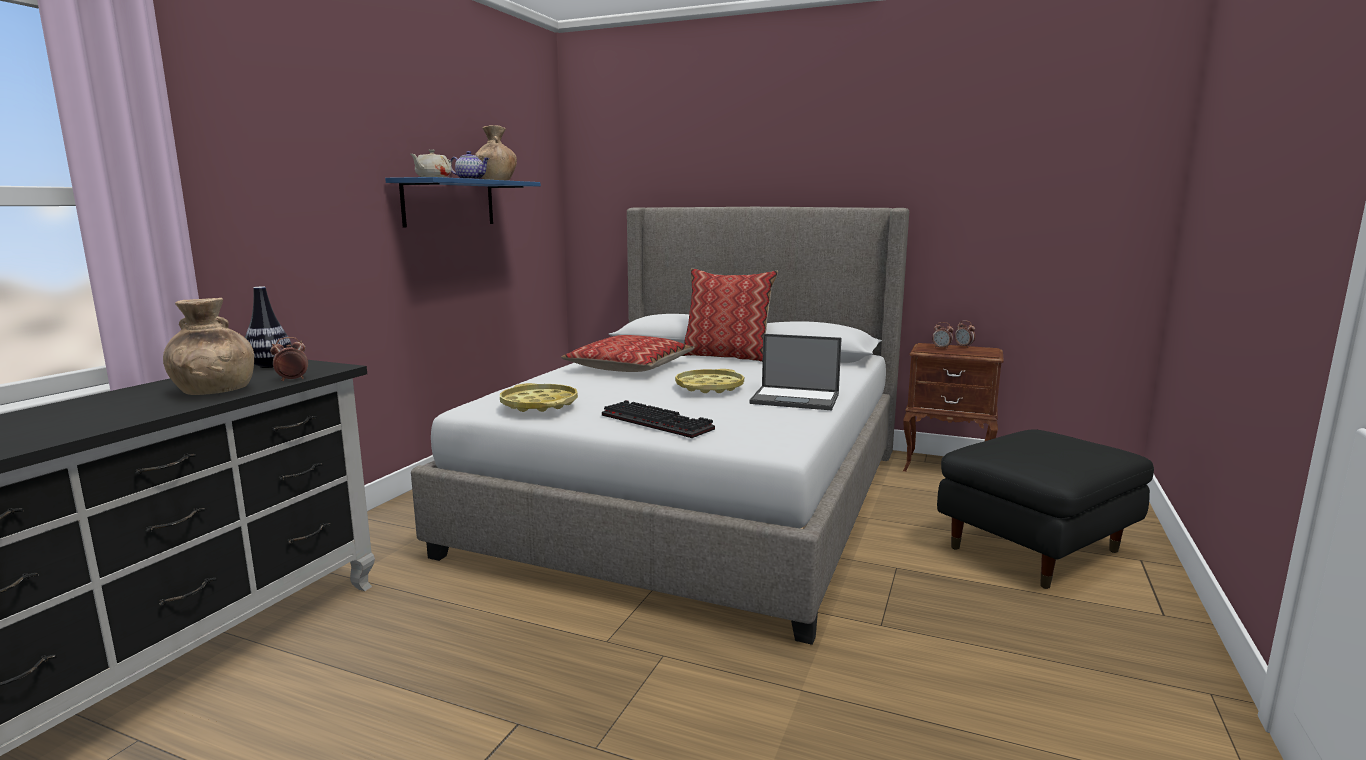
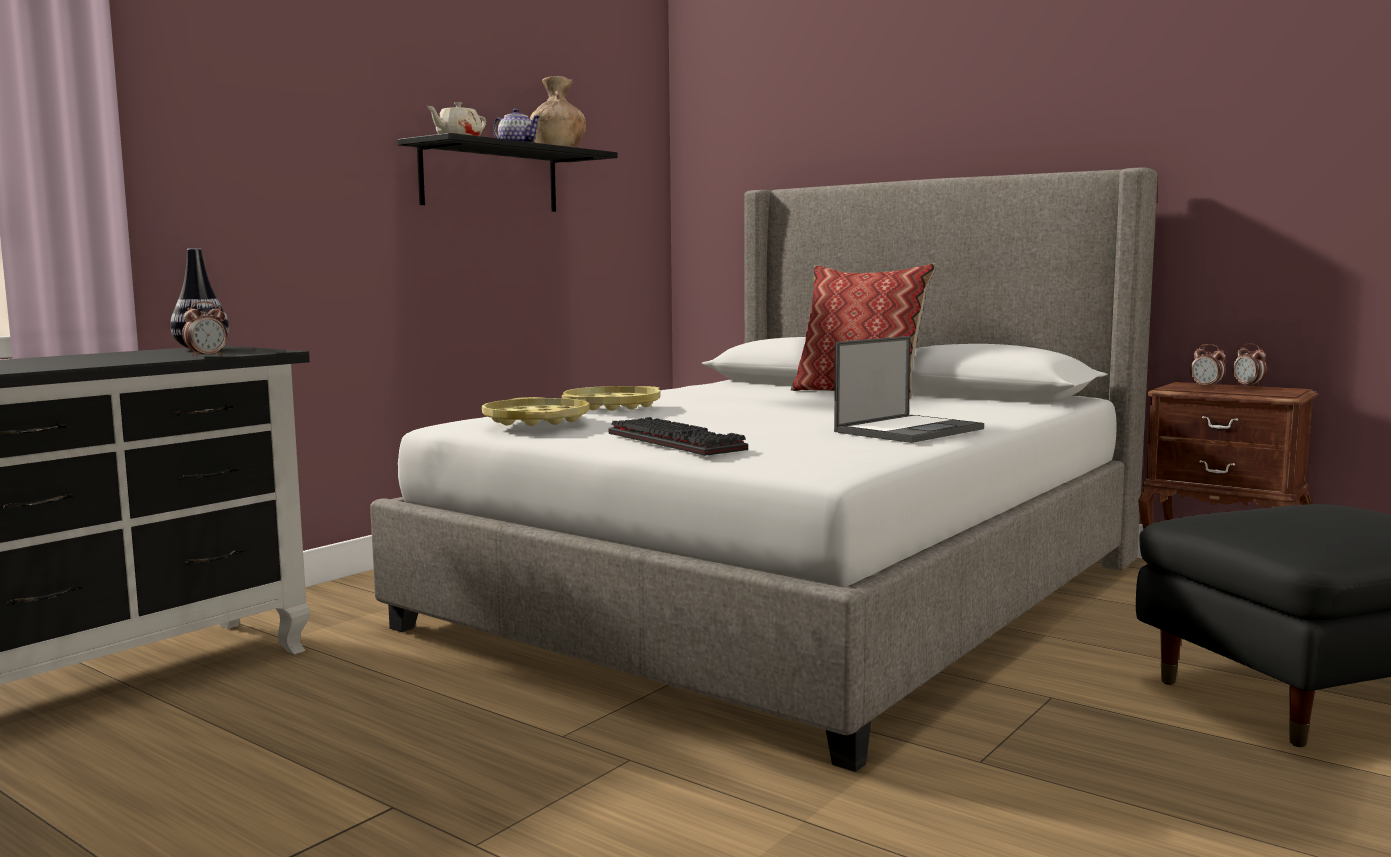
camera: 15 degrees right, 5 degrees down
(213, 391) = (110, 360): brown vase -> none
(292, 380) = (207, 356): alarm clock -> alarm clock turned 150 degrees clockwise
(449, 203) = (490, 178): blue shelf -> black shelf
(630, 367) = (705, 397): pillow -> none
(709, 387) = (793, 416): yellow tray -> yellow tray (612, 406)
(796, 399) = (909, 430): laptop -> laptop turned 75 degrees counterclockwise

